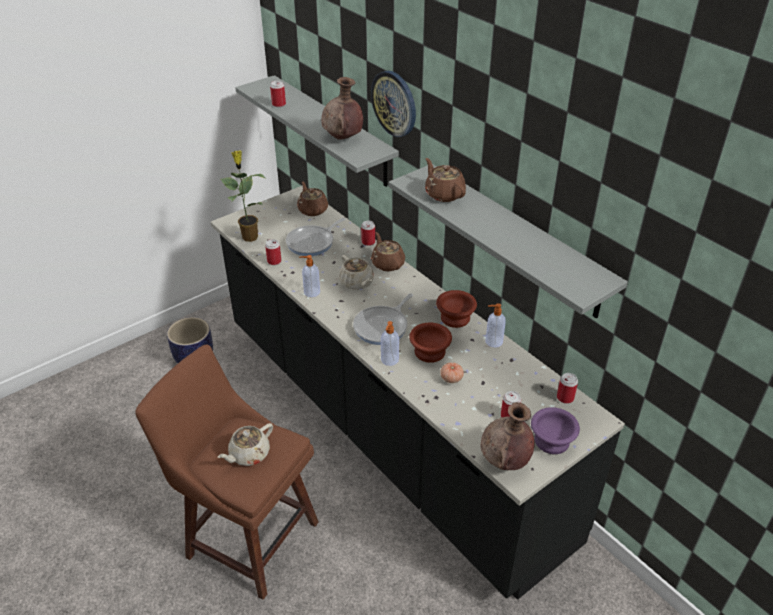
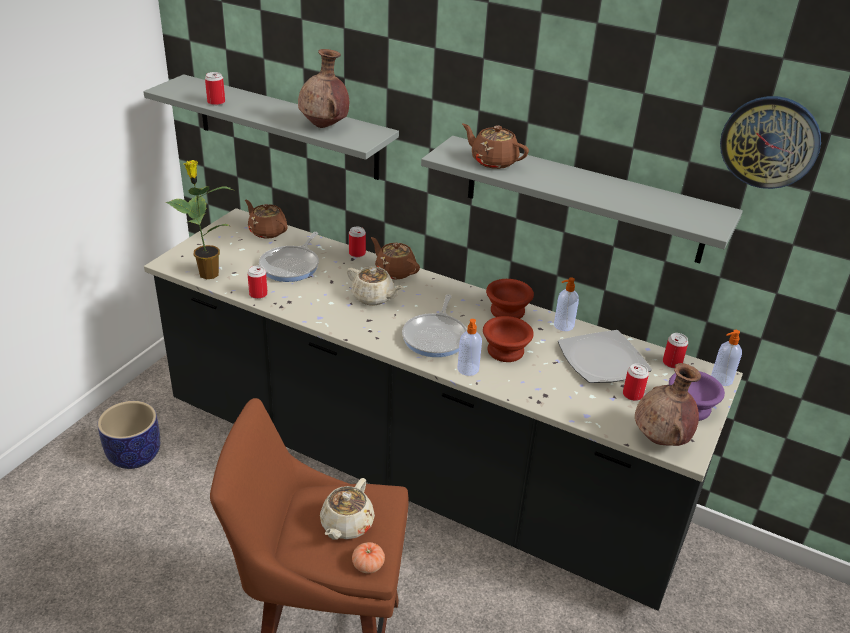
camera: 25 degrees left, 5 degrees down
(311, 292) = (327, 318): soap dispenser -> soap dispenser (720, 379)
(394, 103) = (393, 72): wall clock -> wall clock (770, 142)
(451, 378) = (547, 372): tomato -> tomato (368, 565)
(506, 380) = (603, 360): none -> plate

